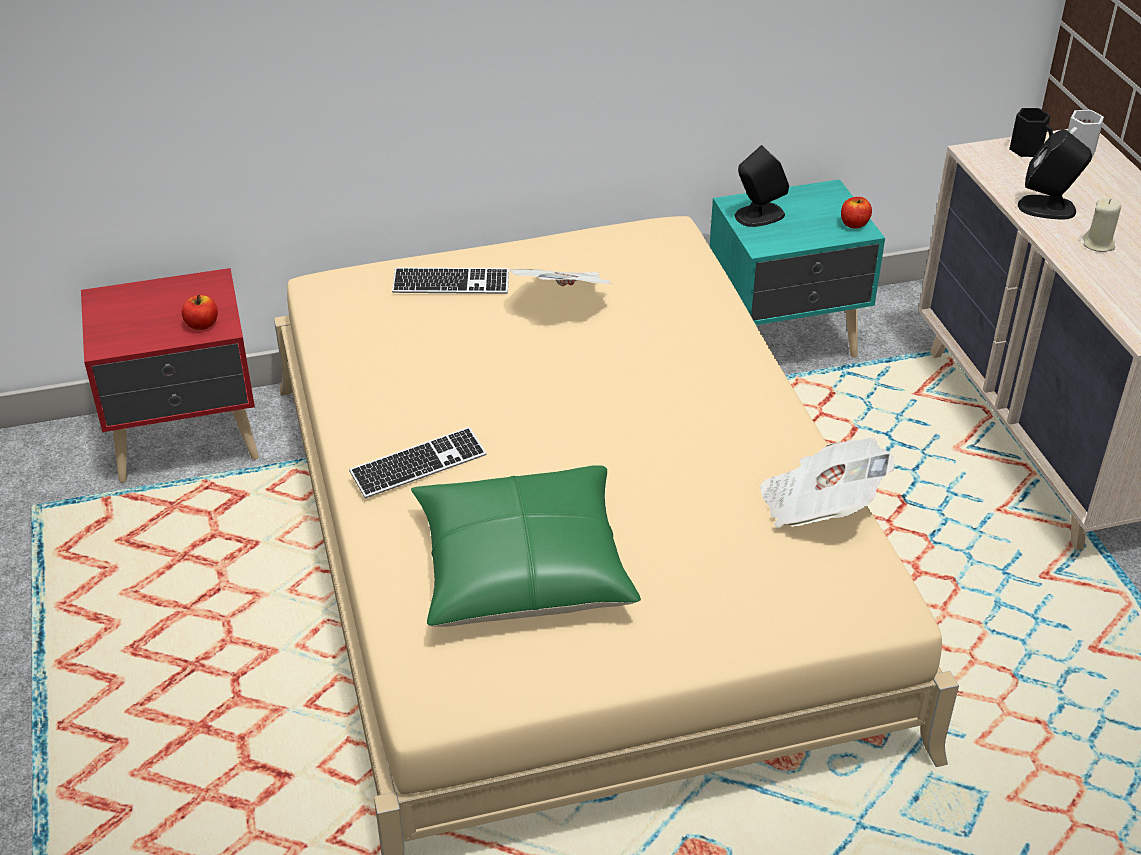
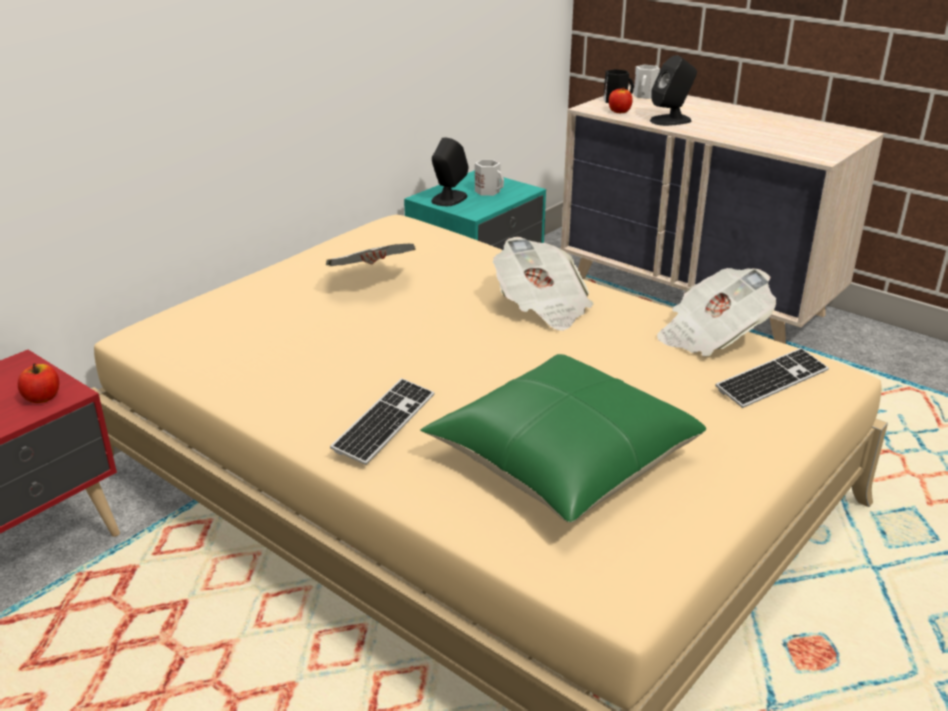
camera: 35 degrees left, 10 degrees down
(451, 284) = (260, 299): keyboard -> keyboard (772, 380)
(694, 399) = (542, 307): none -> newspaper
(814, 219) = (488, 191): none -> white mug
(854, 224) = (517, 187): apple -> apple (619, 111)
(1099, 244) = (725, 128): beige candle -> none

